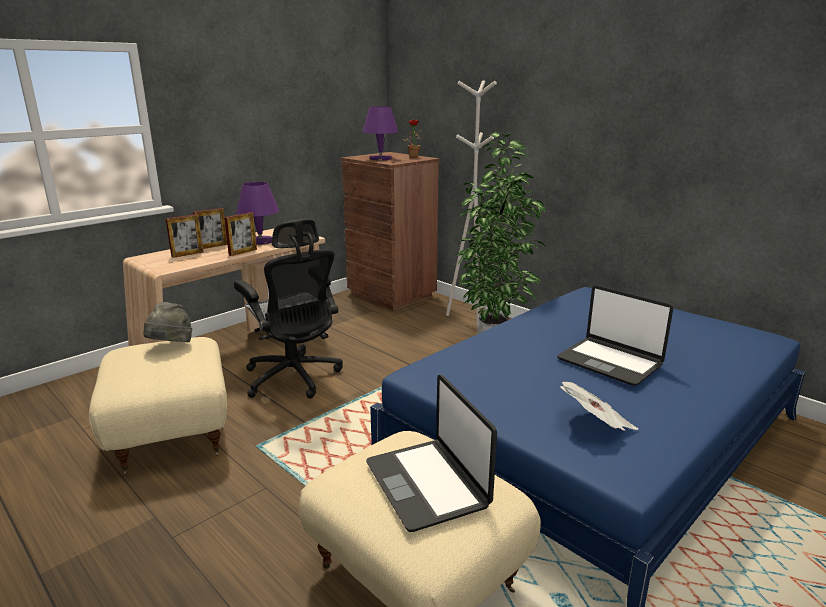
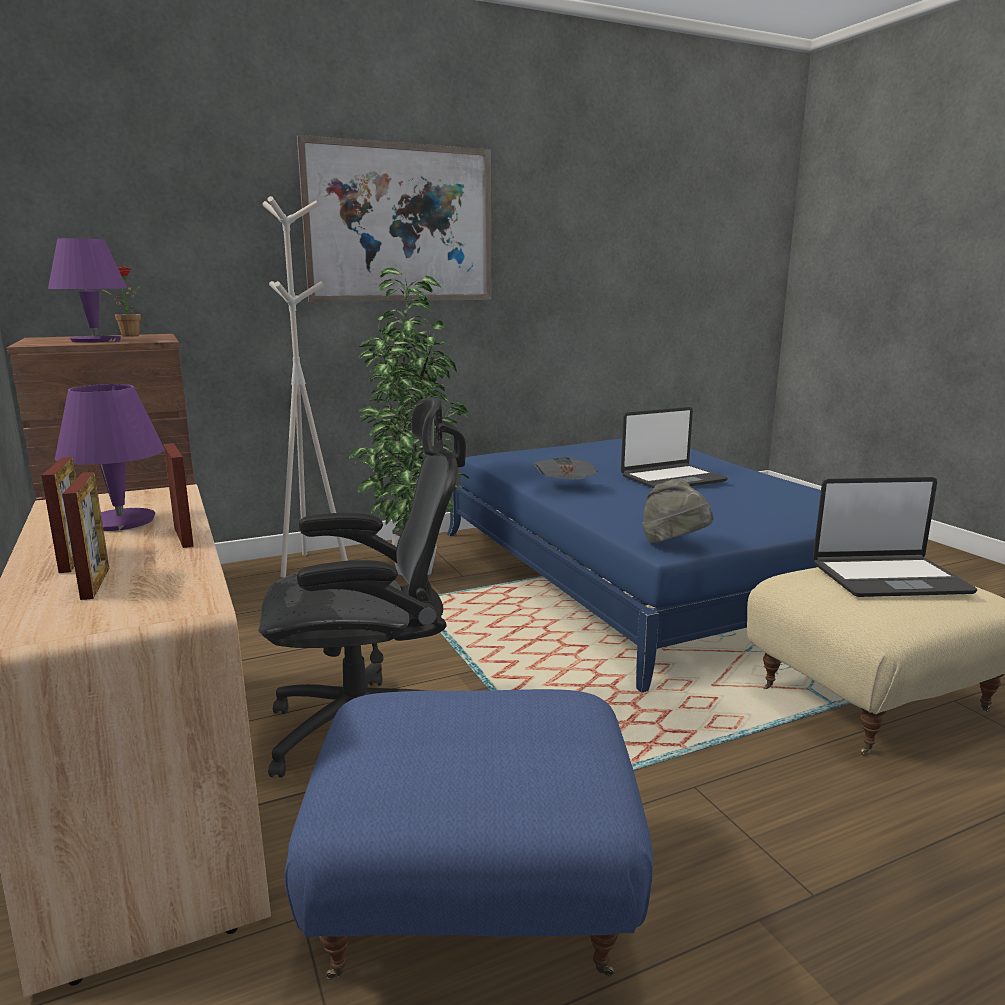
camera: 70 degrees left, 5 degrees down
(169, 433) = (472, 903): beige ottoman -> blue ottoman
(171, 346) = (403, 726): grey hat -> grey hat (674, 545)
(575, 93) = (401, 224): none -> picture
(596, 425) = (788, 504): newspaper -> newspaper (565, 486)

